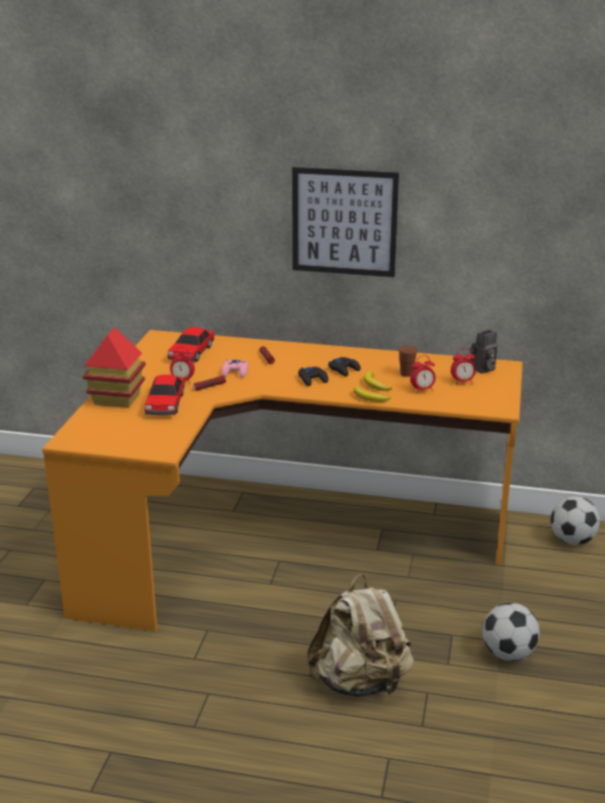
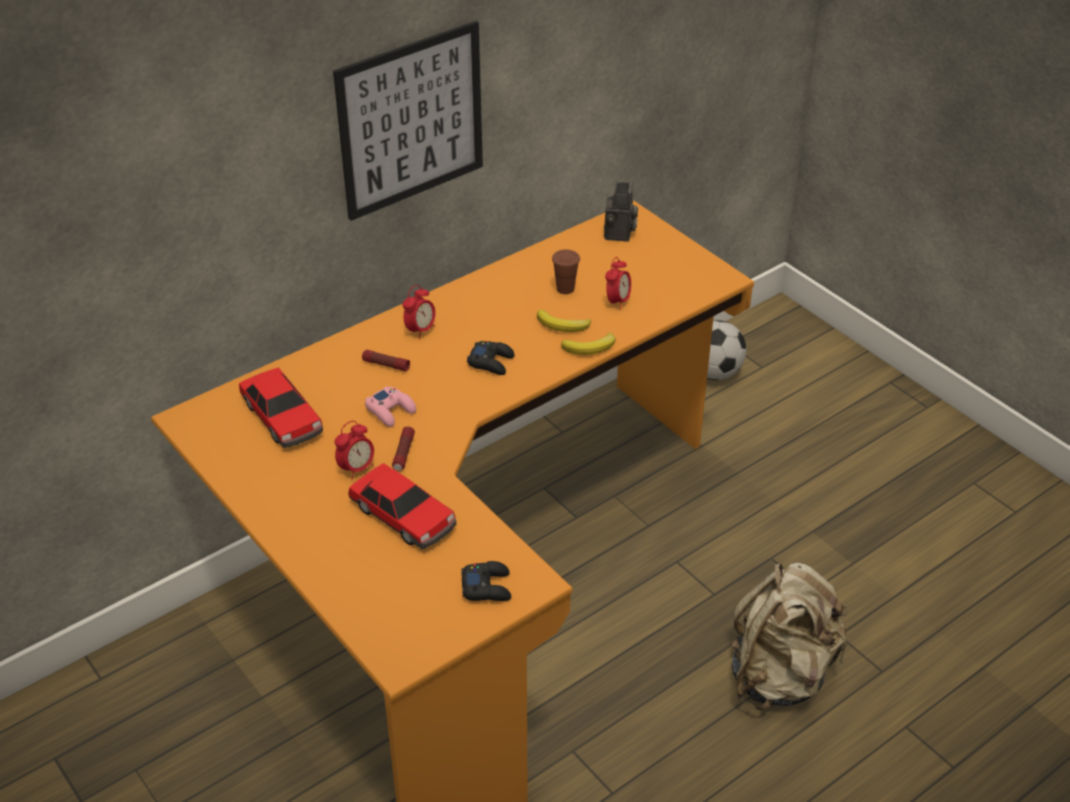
camera: 50 degrees left, 15 degrees up
(116, 399) = (333, 554): toy house -> none
(344, 370) = (496, 325): black game controller -> black game controller (487, 587)
(462, 382) = (633, 265): alarm clock -> alarm clock (420, 330)
(508, 653) = (835, 538): football -> none

